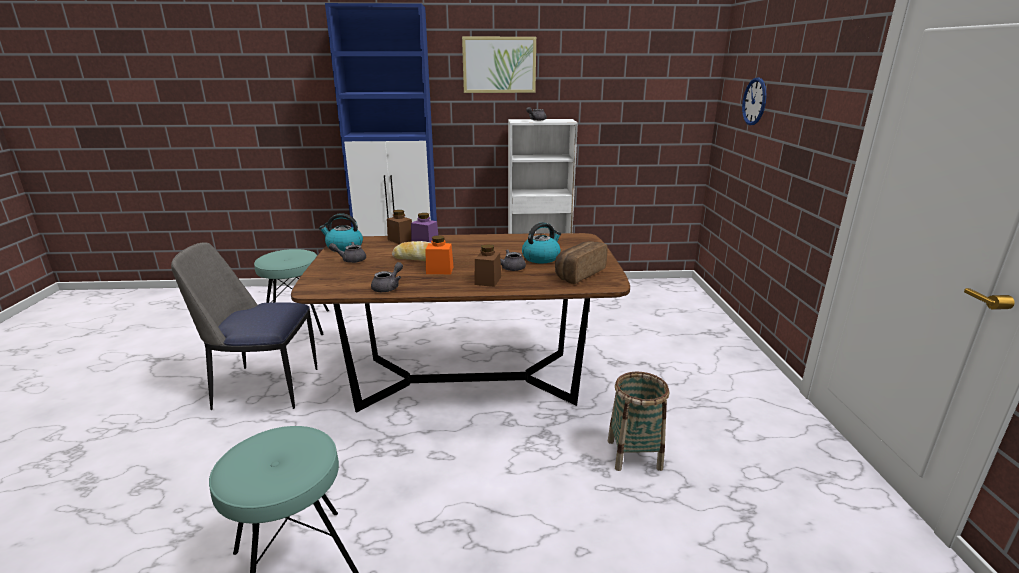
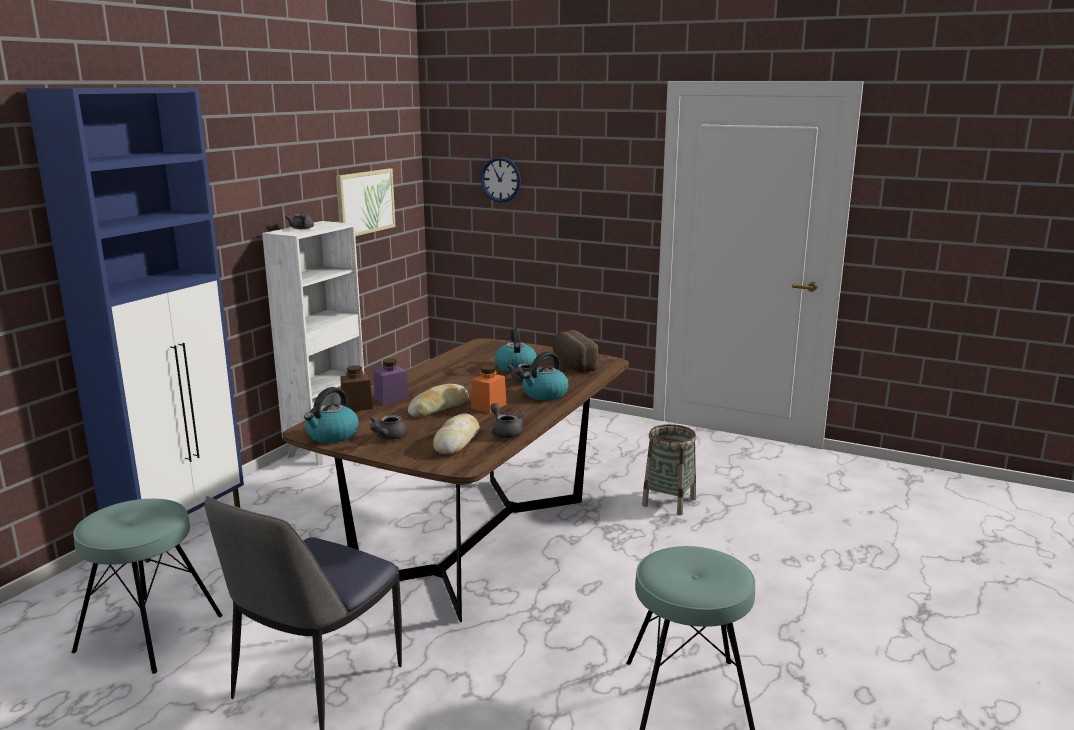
camera: 60 degrees left, 5 degrees down
(358, 278) = (457, 441): none -> bread
(488, 280) = (544, 394): brown jar -> kettle
(499, 65) = (242, 162): picture -> picture (365, 202)

